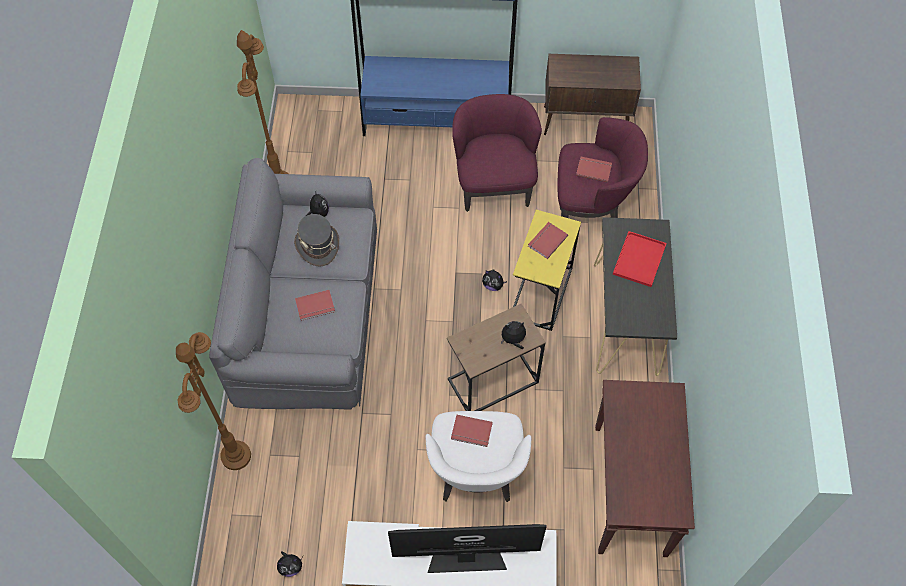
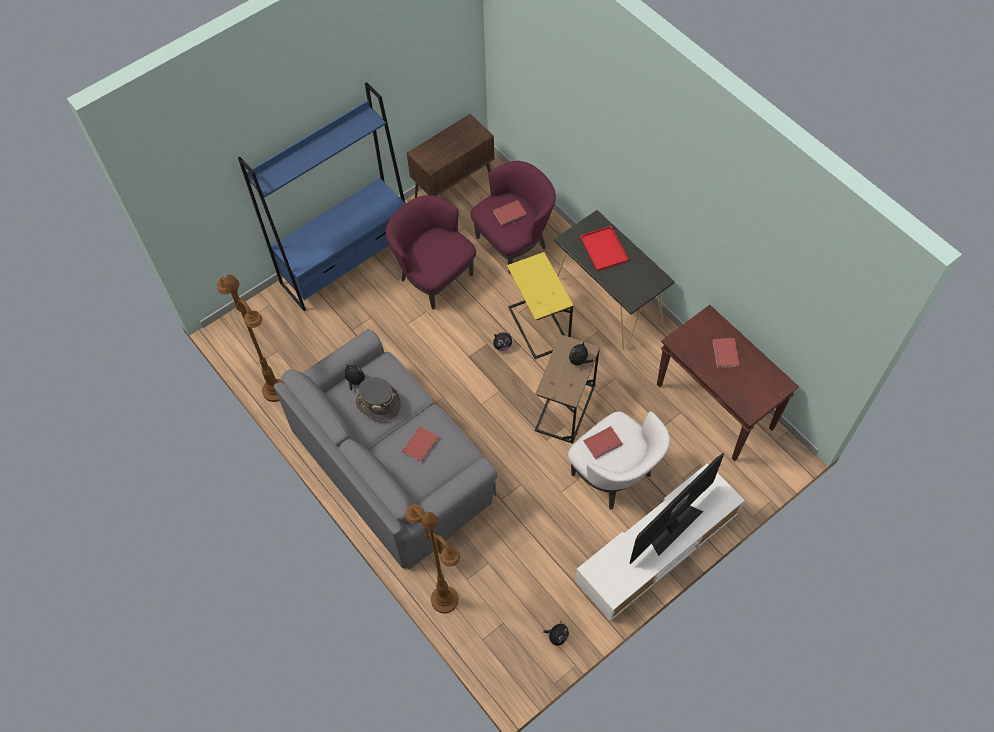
camera: 40 degrees left, 0 degrees up
(546, 241) = (535, 280): red book -> red book (724, 354)

